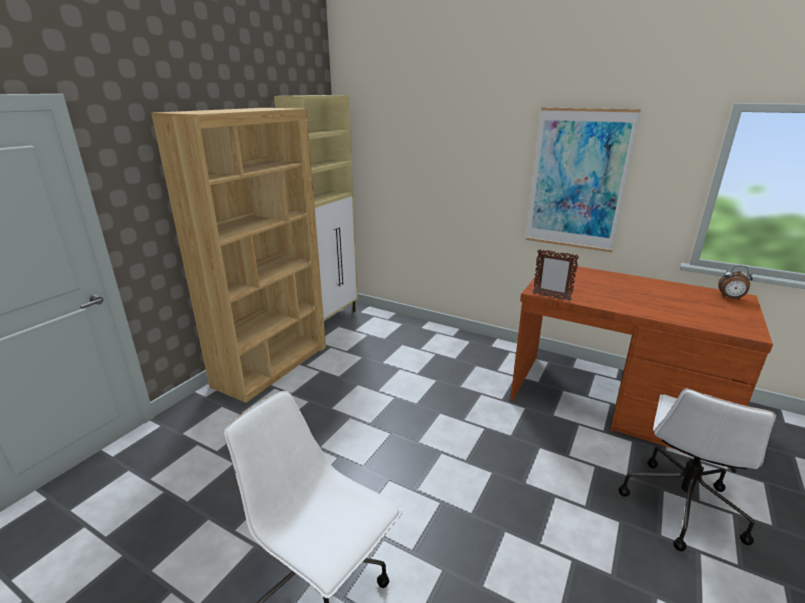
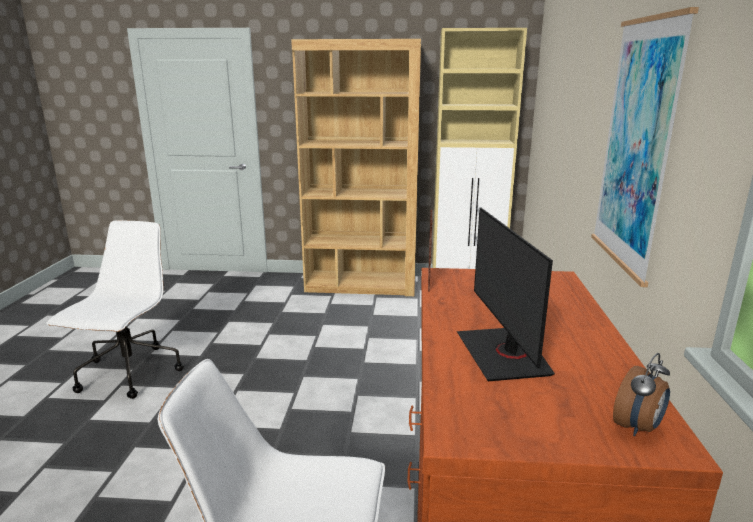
camera: 65 degrees right, 5 degrees down
(663, 303) = (504, 354): none -> monitor
(730, 298) = (638, 427): alarm clock -> alarm clock turned 135 degrees counterclockwise

